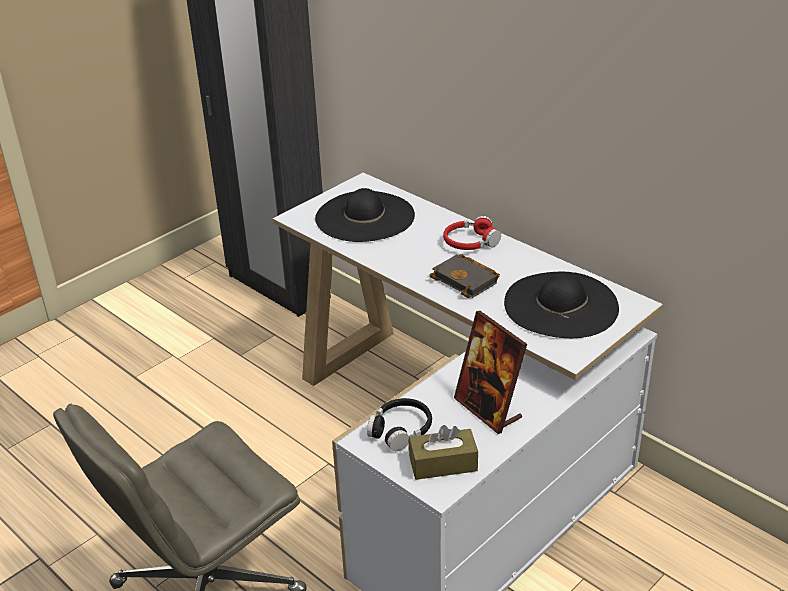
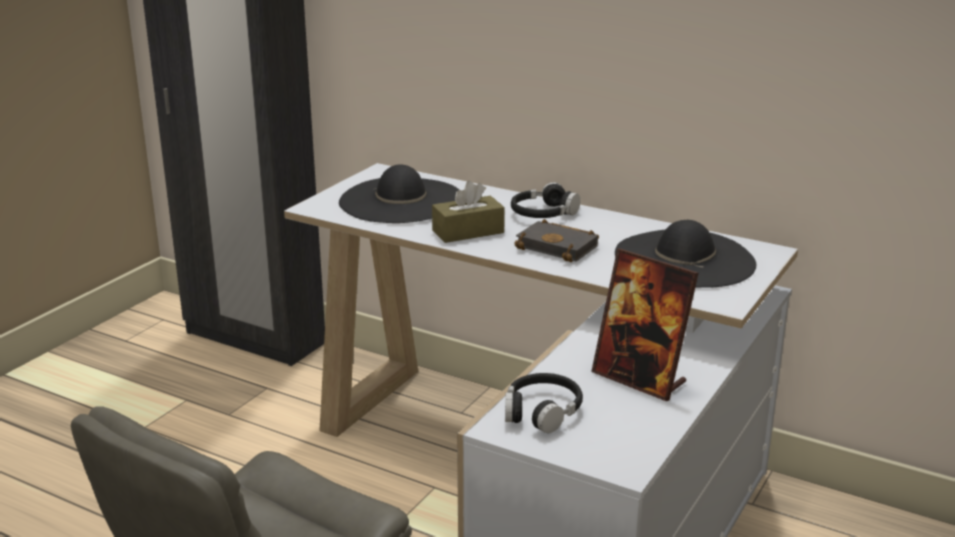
camera: 15 degrees left, 10 degrees down
(443, 464) = (614, 440): brown tissue box -> brown tissue box (468, 231)
(470, 242) = (543, 213): red headphones -> black headphones

